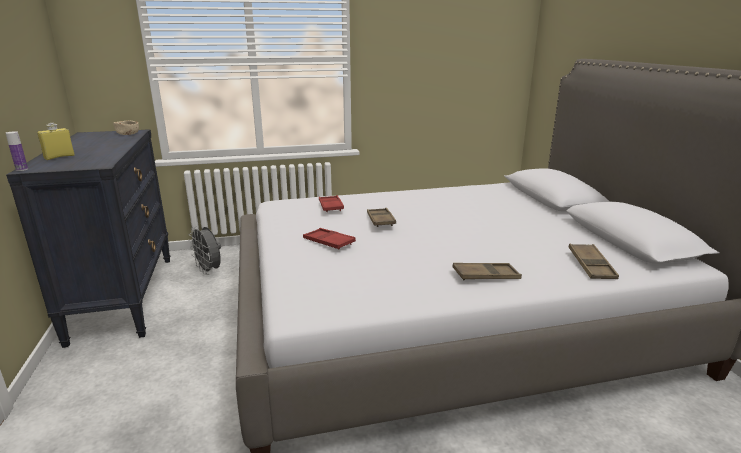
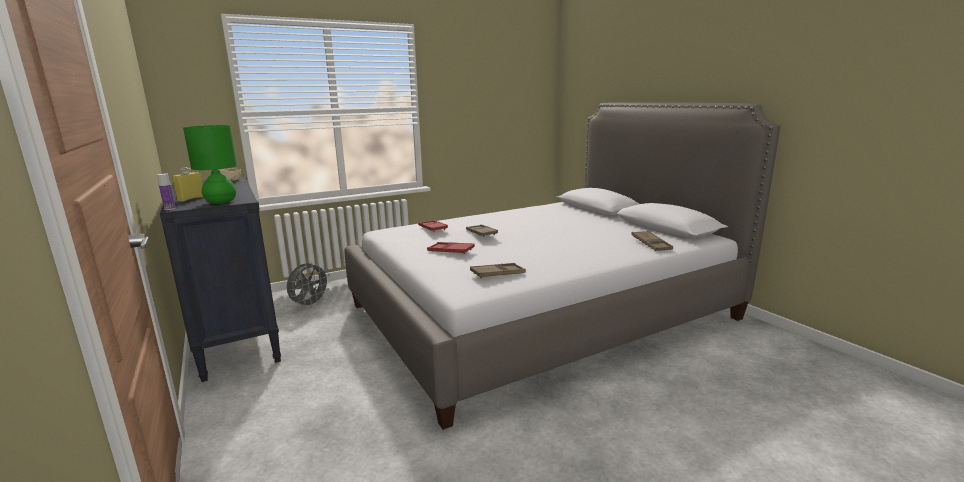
camera: 15 degrees left, 5 degrees down
(78, 164) = (220, 202): none -> green table lamp
(209, 271) = (310, 305): grey fan -> grey fan turned 90 degrees counterclockwise
(486, 276) = (585, 257): brown tray -> brown tray (497, 274)

